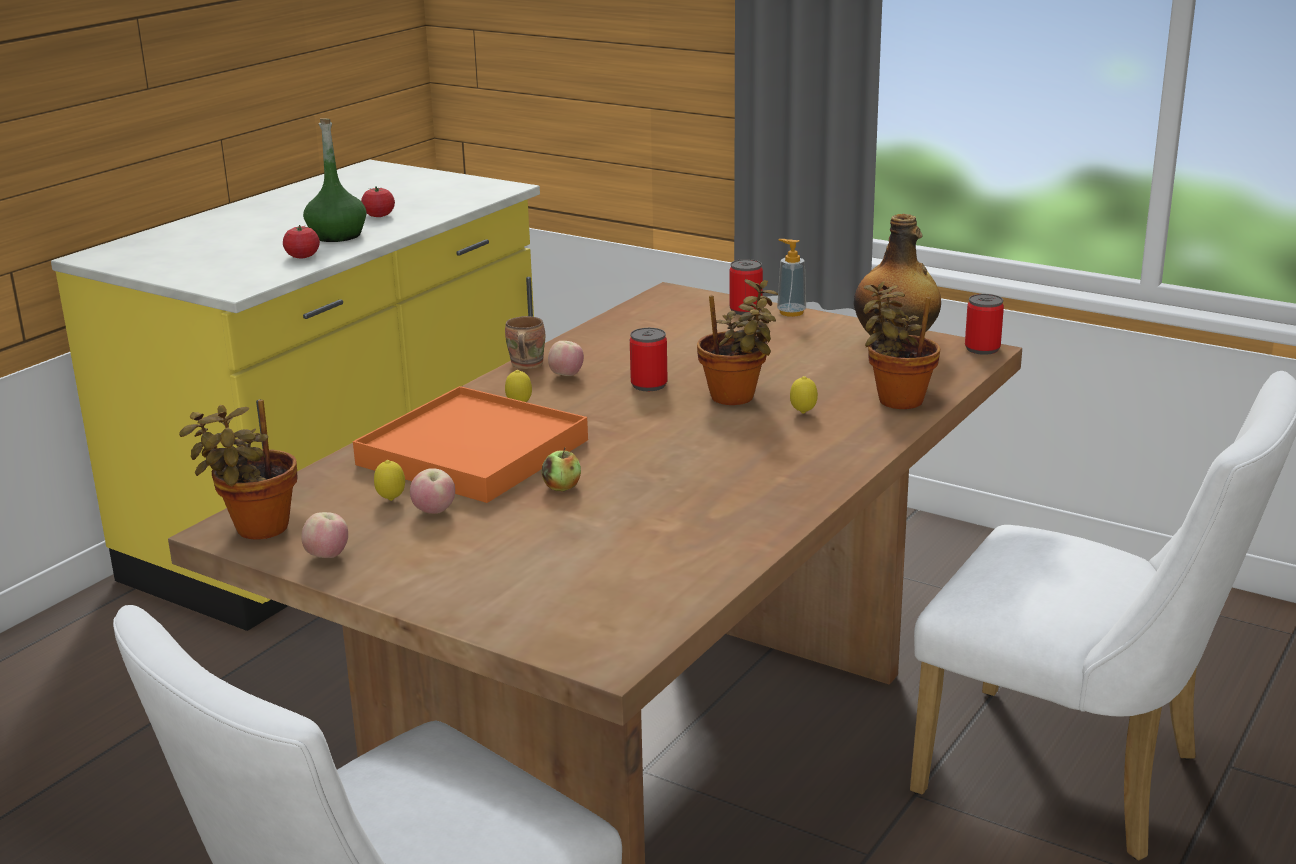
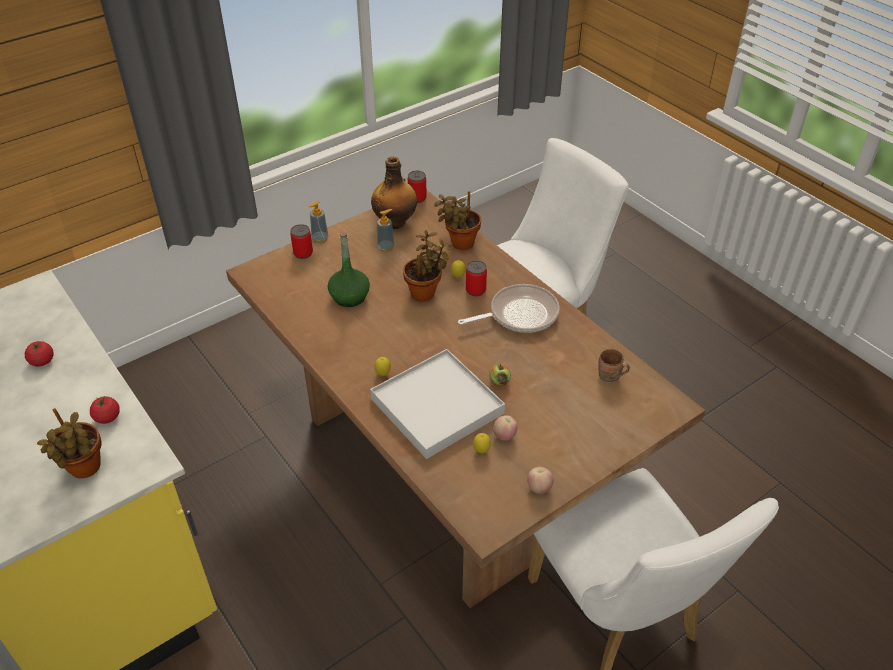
camera: 70 degrees left, 20 degrees up
(255, 529) = (490, 515): potted plant -> potted plant (84, 470)
(337, 235) = (72, 391): green bottle -> green bottle (349, 297)
(473, 453) = (437, 406): orange tray -> white tray
(524, 365) = (322, 359): brown mug -> brown mug (609, 378)
(566, 376) = (351, 346): apple -> none
(649, 385) = (386, 318): can -> can (475, 290)
(751, 475) = (519, 314): none -> frying pan
(820, 353) = (386, 248): none -> soap dispenser

